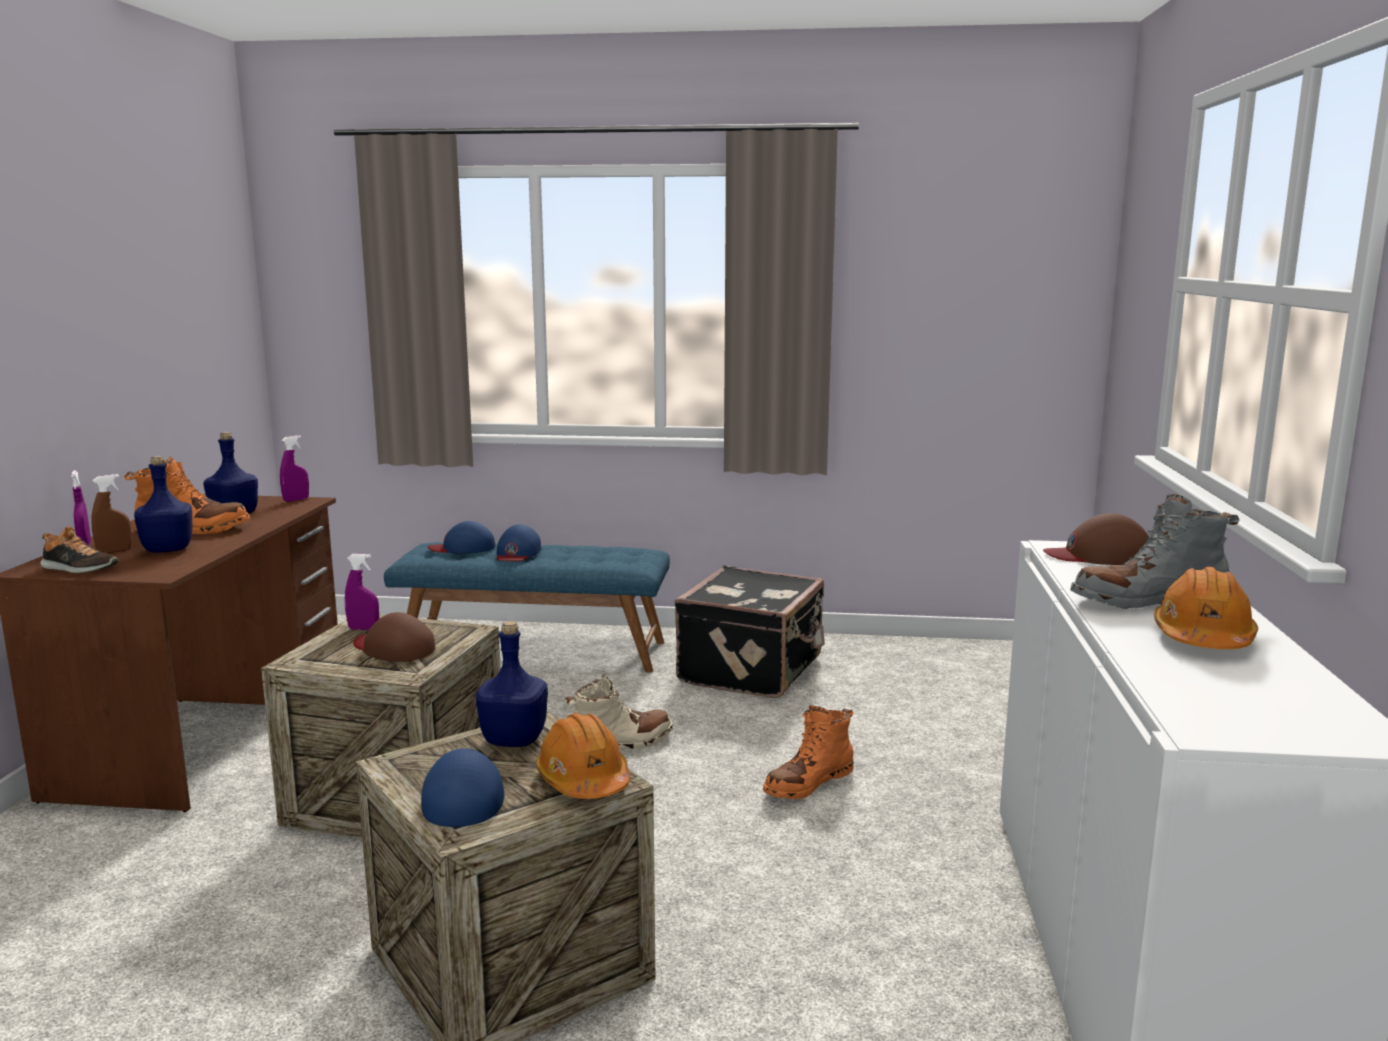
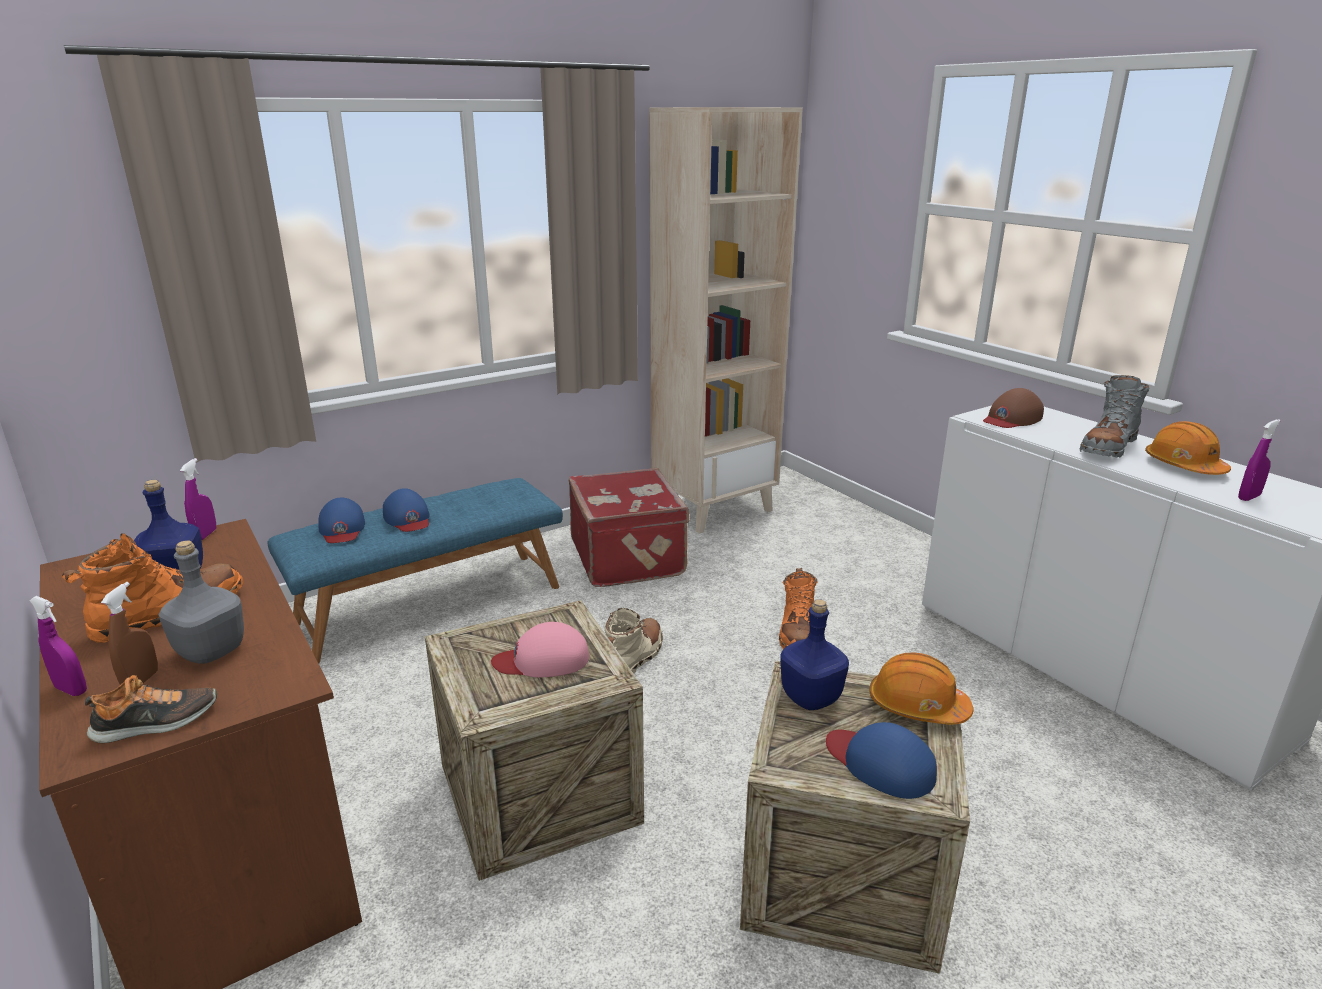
camera: 40 degrees left, 10 degrees up
(168, 550) = (212, 652): blue bottle -> grey bottle
(363, 629) = (470, 652): purple spray bottle -> purple spray bottle (1249, 497)
(393, 648) = (543, 660): brown cap -> pink cap
(463, 548) = (342, 528): blue cap -> blue cap turned 60 degrees counterclockwise
(753, 670) = (629, 557): black suitcase -> red suitcase
(917, 657) = (713, 507): none -> beige bookcase

